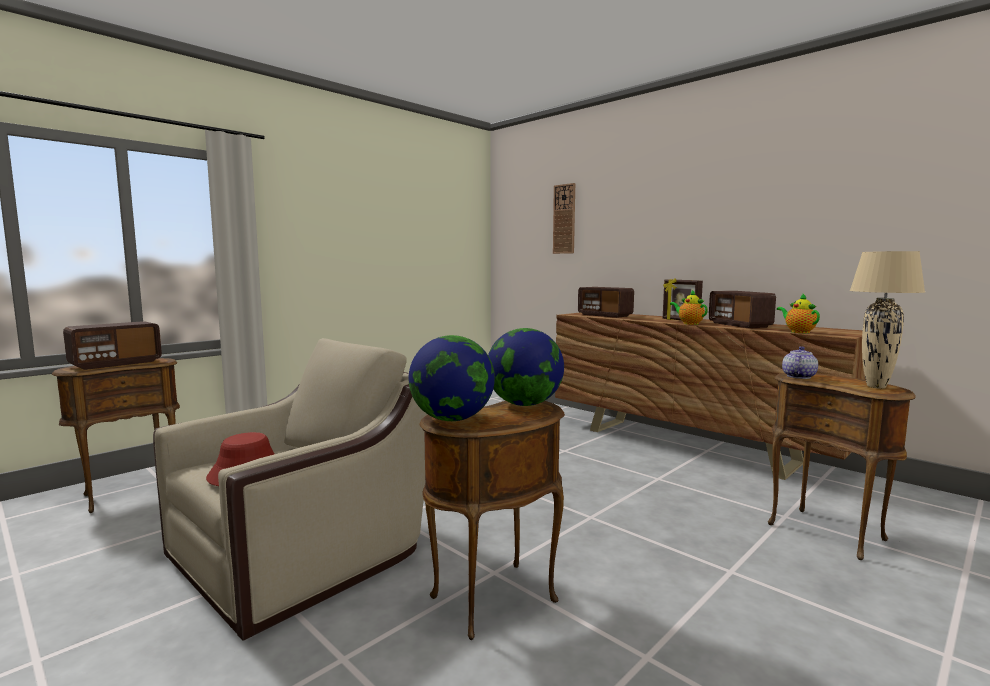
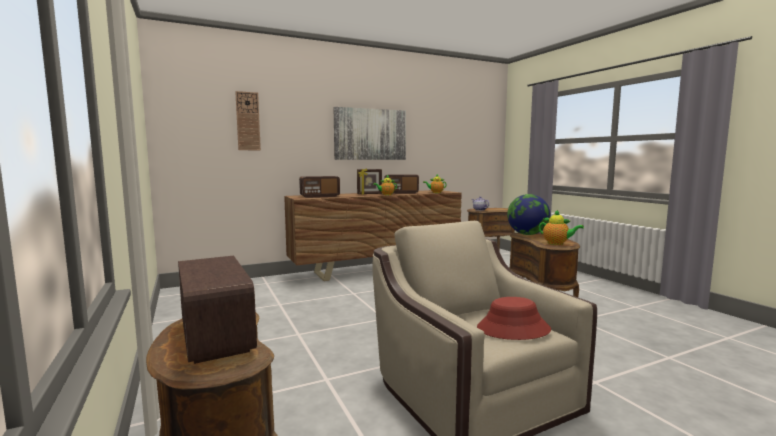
camera: 70 degrees left, 0 degrees up
(452, 419) = (557, 243): globe -> teapot
(722, 222) = (370, 134): none -> picture
(875, 386) = (501, 208): beige table lamp -> none

